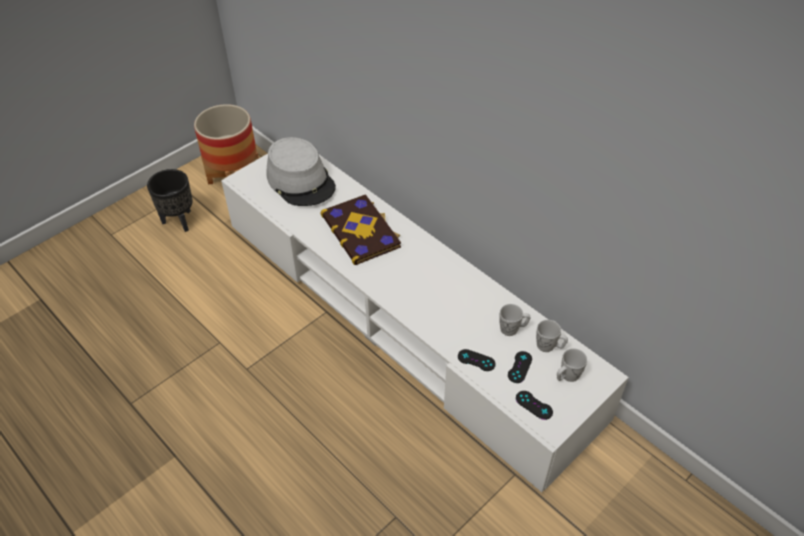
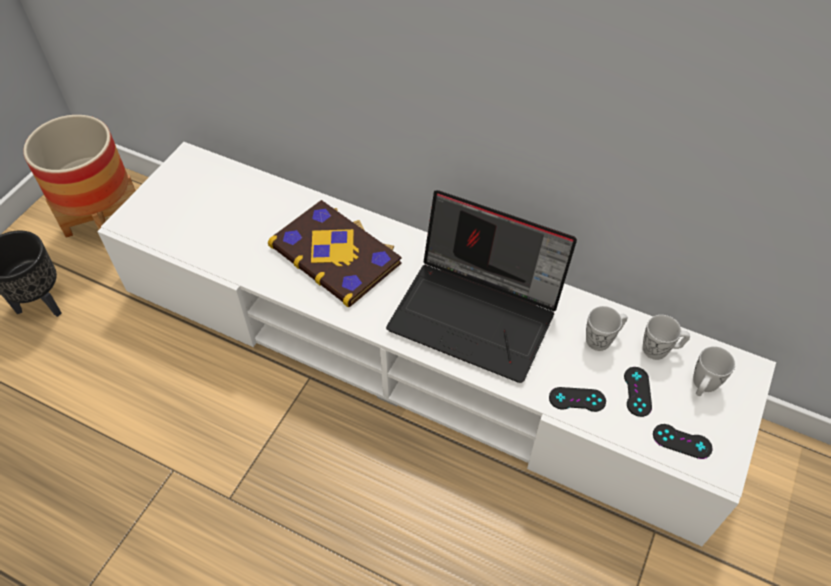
camera: 20 degrees left, 5 degrees up
(301, 181) = (218, 203): grey hat -> none
(436, 291) = (478, 313): none -> laptop

